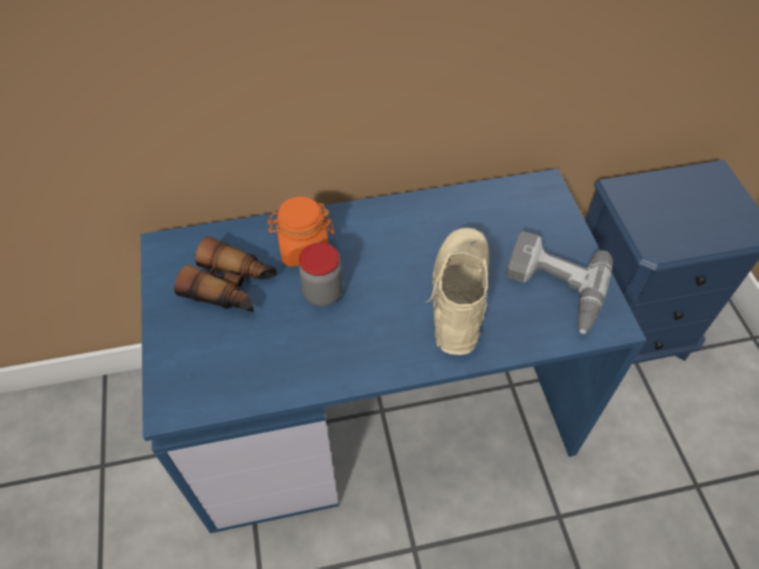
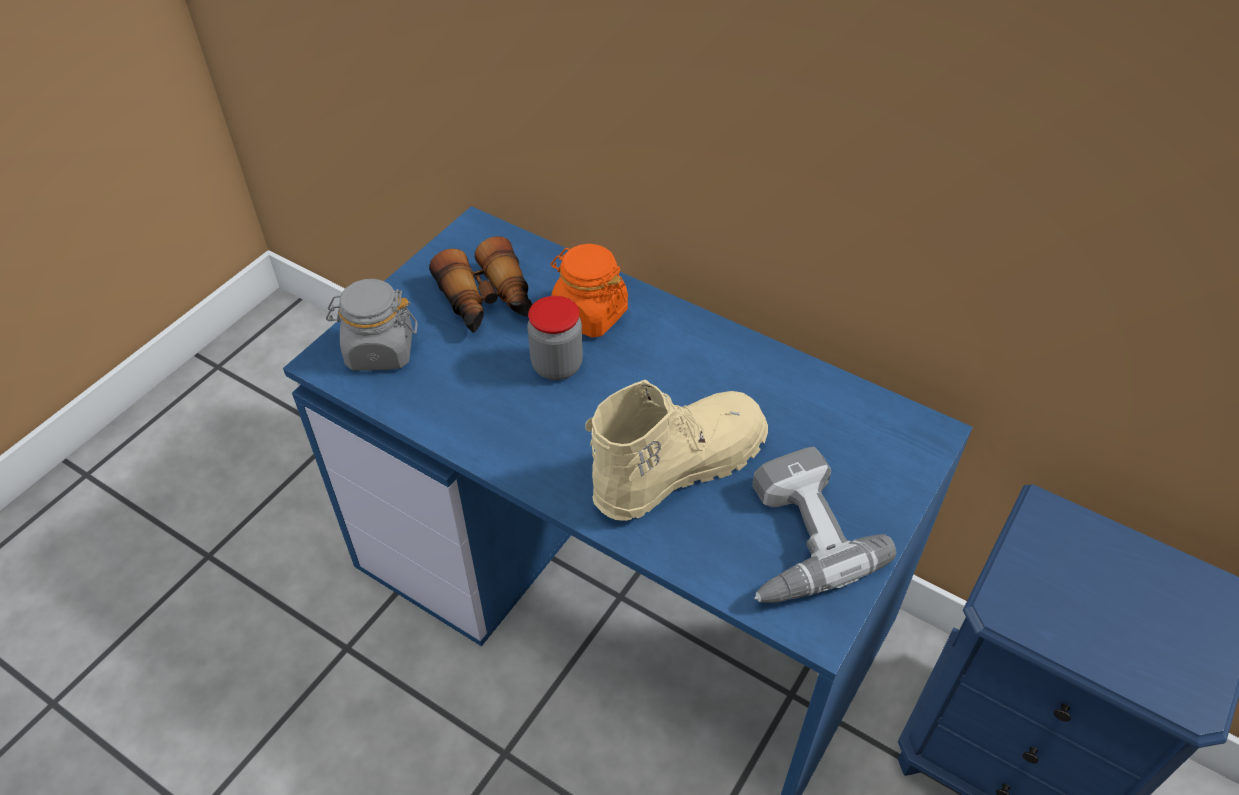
camera: 45 degrees right, 5 degrees down
(198, 371) = (379, 350): none -> grey jar

